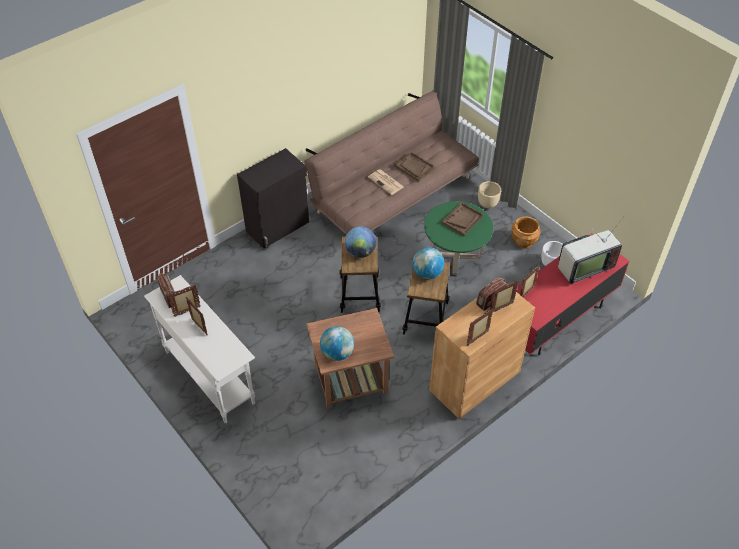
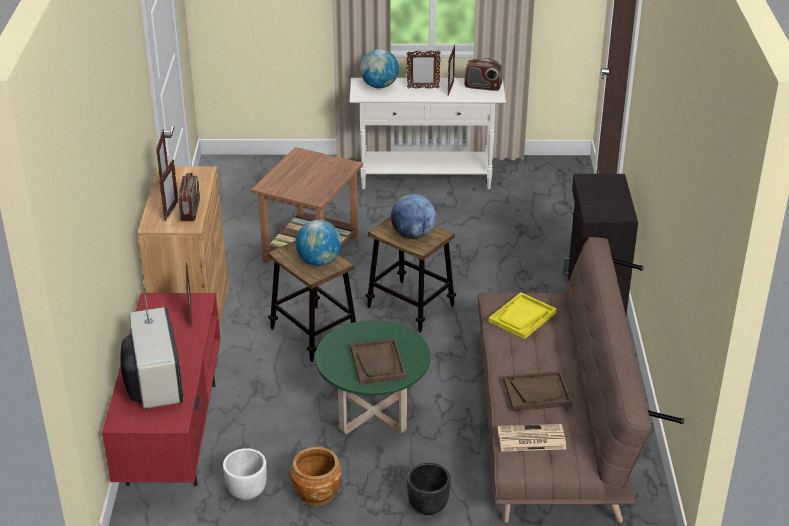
camera: 130 degrees right, 15 degrees down
(337, 353) = (302, 163): globe -> globe (379, 86)
(364, 200) = (522, 317): none -> yellow tray
(386, 182) = (534, 352): newspaper -> newspaper (530, 439)
(488, 204) = (427, 506): beige planter -> black planter
(583, 267) = (154, 384): television -> television turned 150 degrees clockwise

